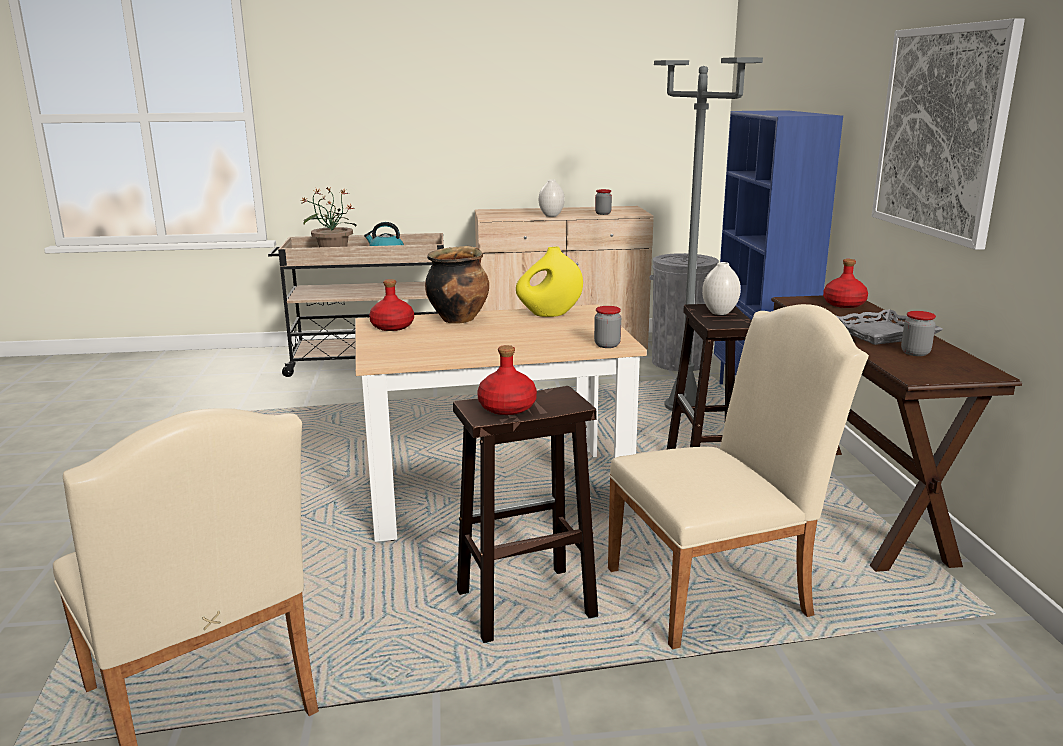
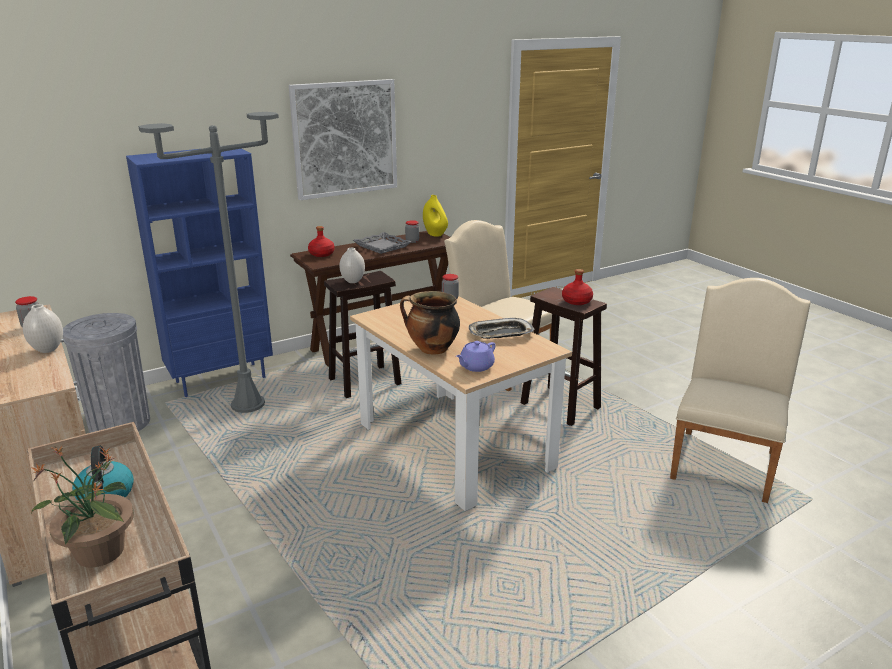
camera: 115 degrees left, 5 degrees up
(392, 327) = (475, 367): red bottle -> purple teapot
(457, 348) = (500, 333): none -> tray
(549, 314) = (393, 324): yellow vase -> yellow vase (435, 234)

